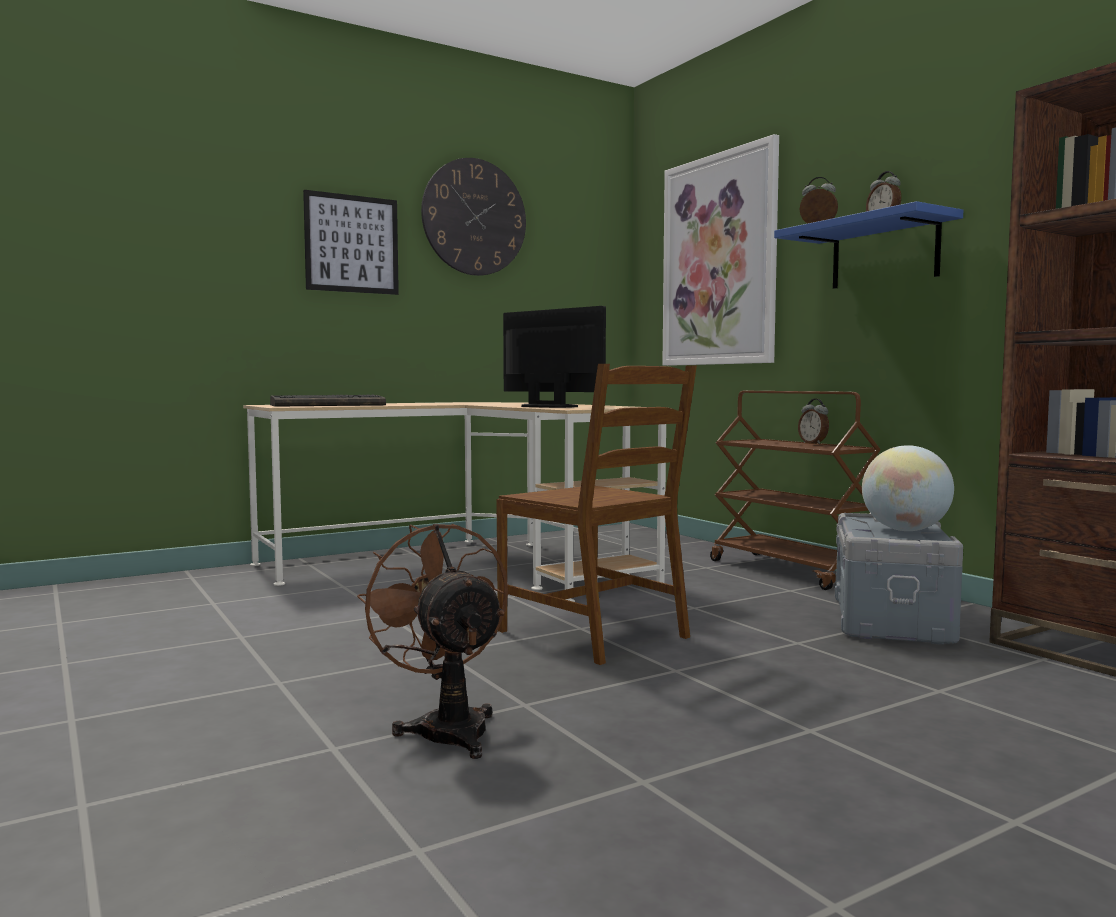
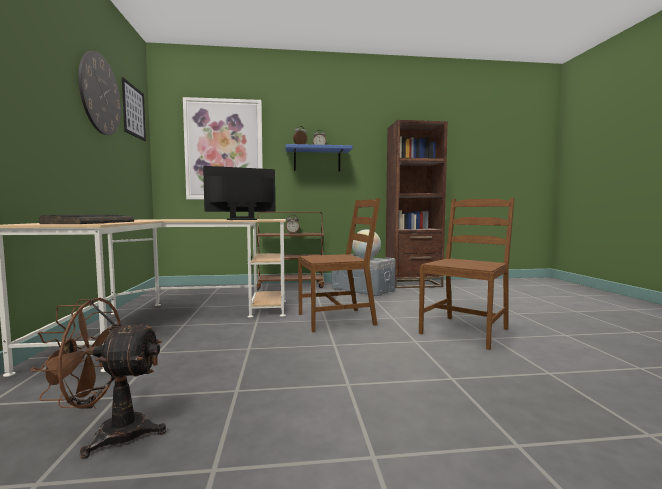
camera: 65 degrees left, 0 degrees up
(352, 244) = (45, 92): picture -> picture (133, 111)
(446, 727) = (435, 356): brown fan -> brown fan (109, 434)
(664, 747) = (465, 331): none -> brown chair

